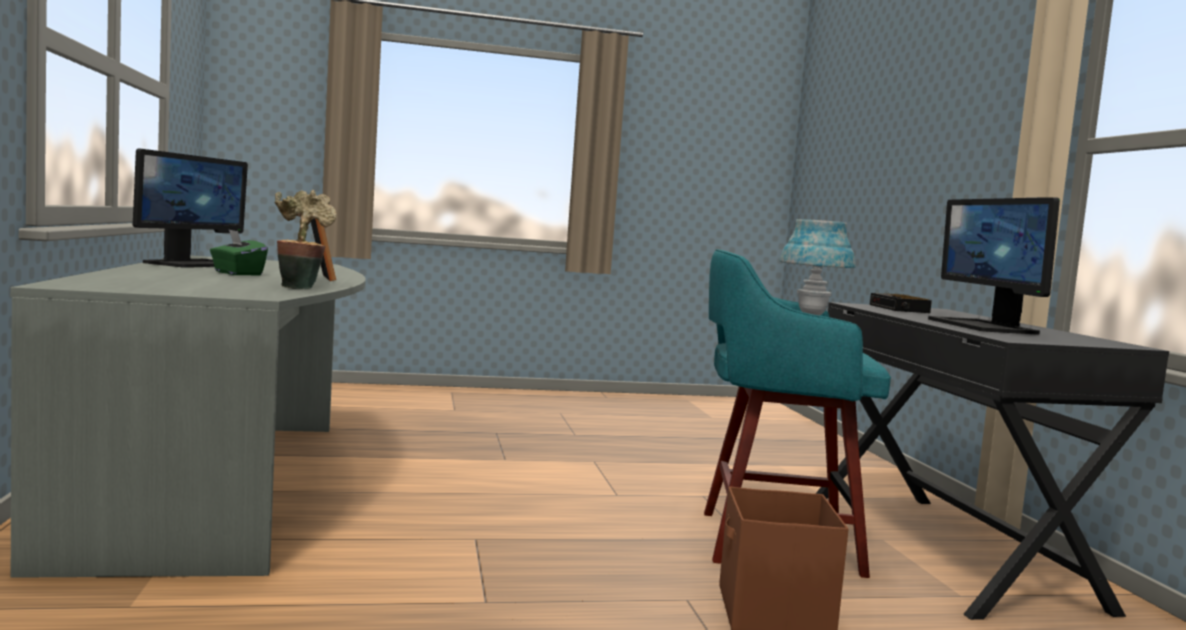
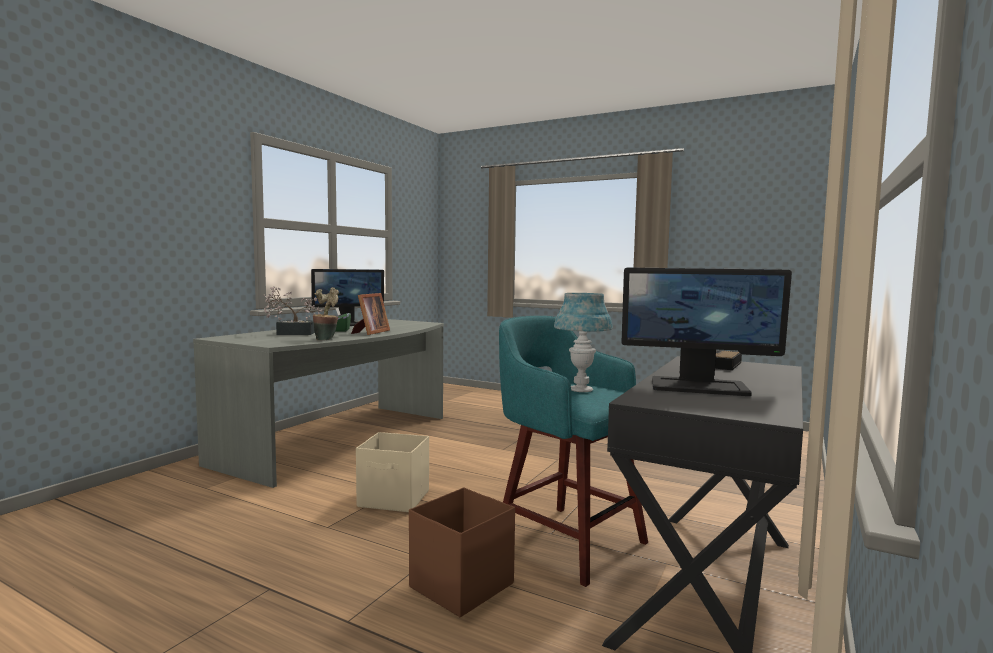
camera: 40 degrees right, 0 degrees up
(175, 278) = (291, 333): none -> potted plant
(499, 546) = (394, 499): none -> beige storage box
(983, 326) = (699, 386): monitor -> monitor turned 105 degrees counterclockwise

